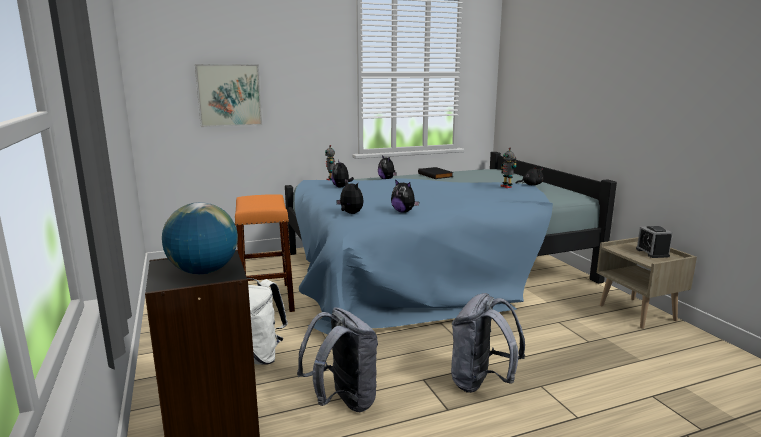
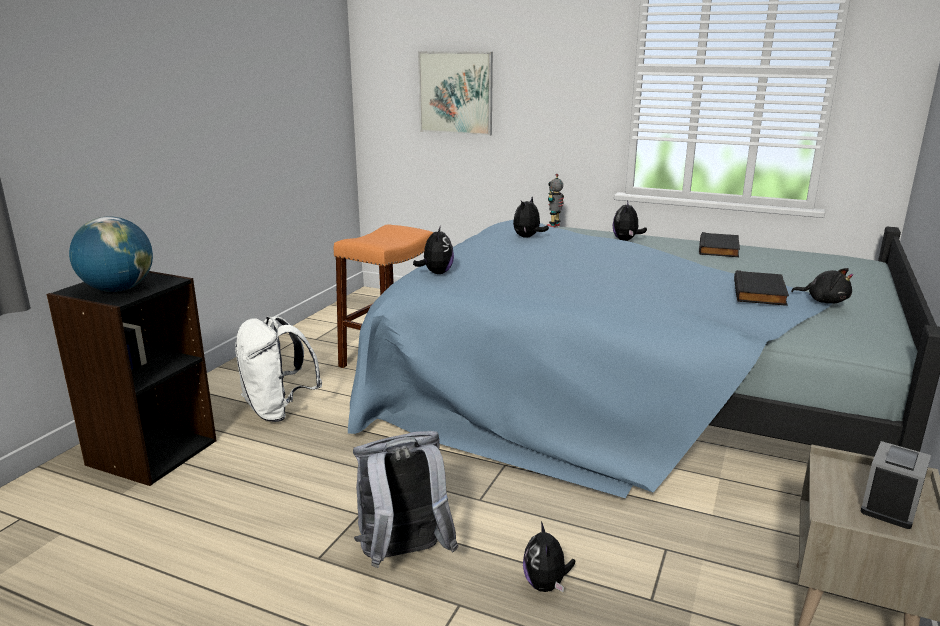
camera: 45 degrees right, 5 degrees up
(343, 401) = (259, 490): grey backpack -> none
(403, 212) = (498, 288): plush toy -> plush toy (546, 585)
(506, 186) = (761, 293): toy robot -> black book

